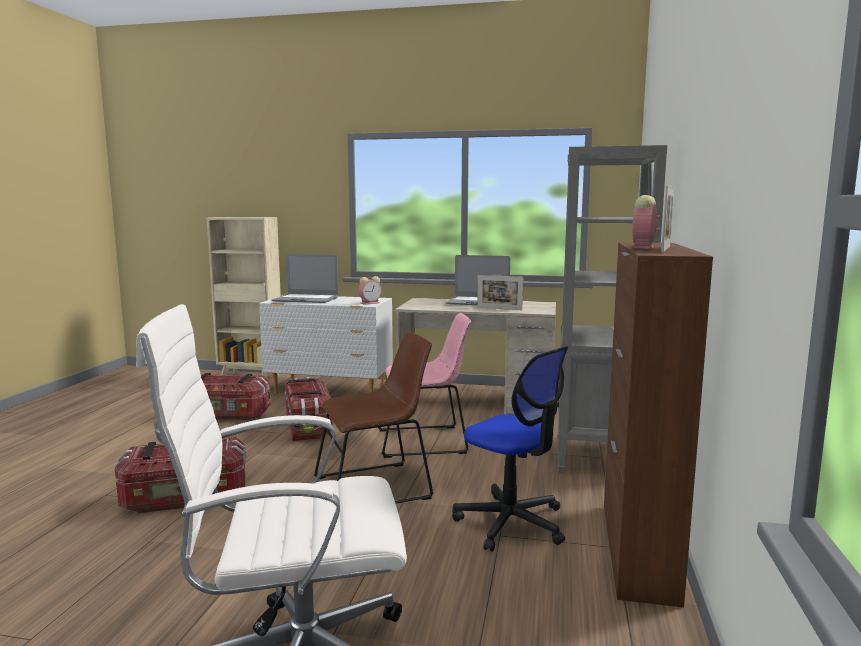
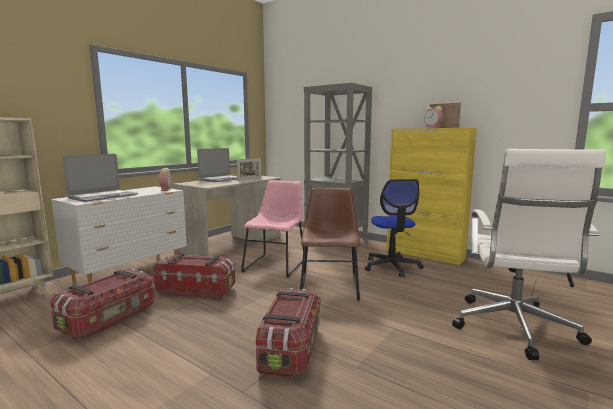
camera: 65 degrees left, 0 degrees up
(511, 523) = (392, 267): office chair -> office chair turned 105 degrees clockwise
(637, 550) = (425, 254): brown cabinet -> yellow cabinet

